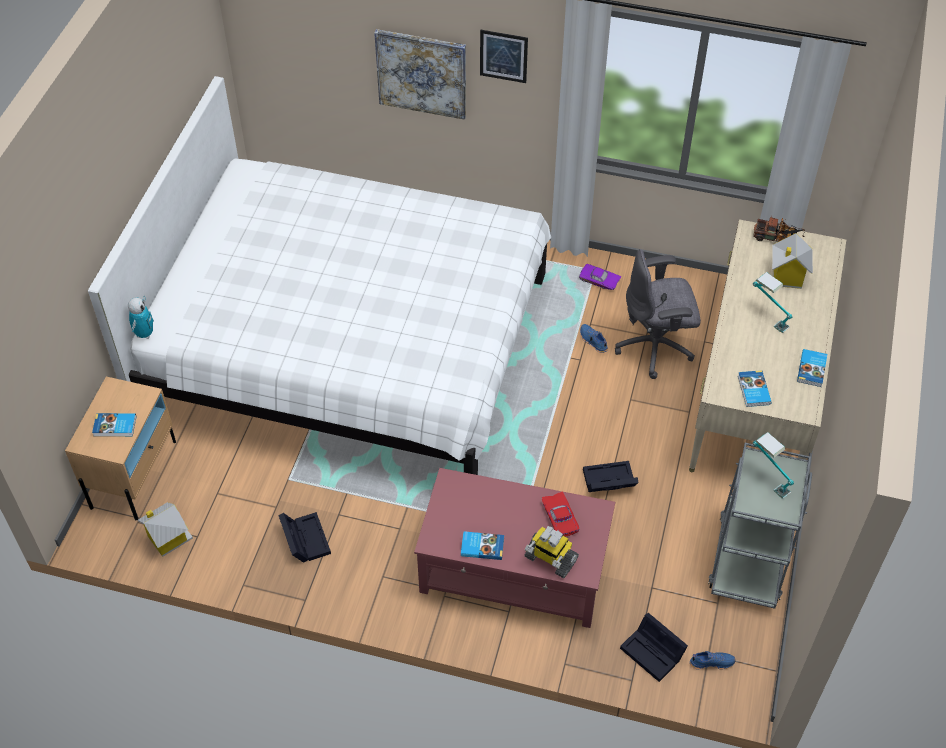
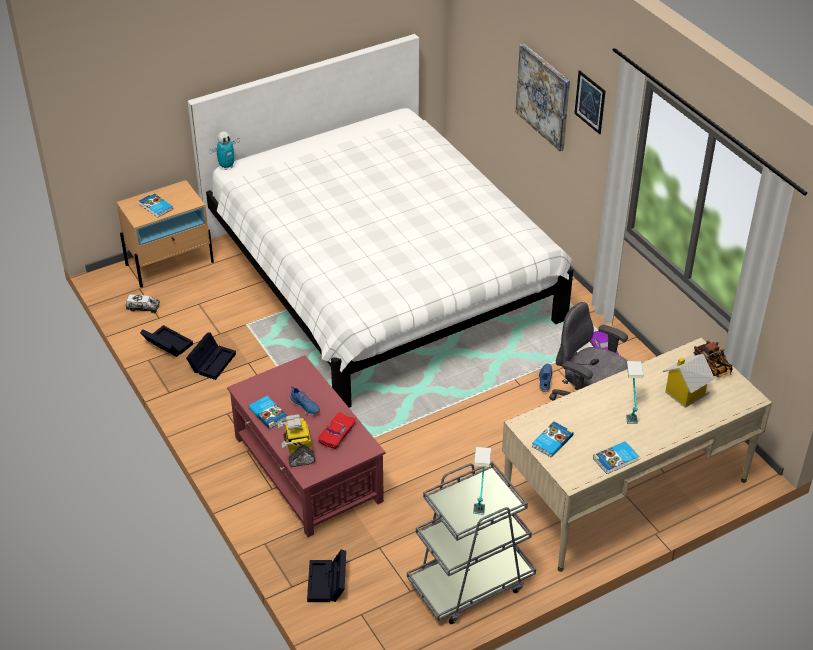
camera: 45 degrees right, 10 degrees down
(168, 538) = (143, 308): toy house -> toy truck
(608, 482) = (437, 467): black storage box -> black storage box (166, 344)
(711, 662) = (357, 620): blue shoe -> blue shoe (305, 406)

